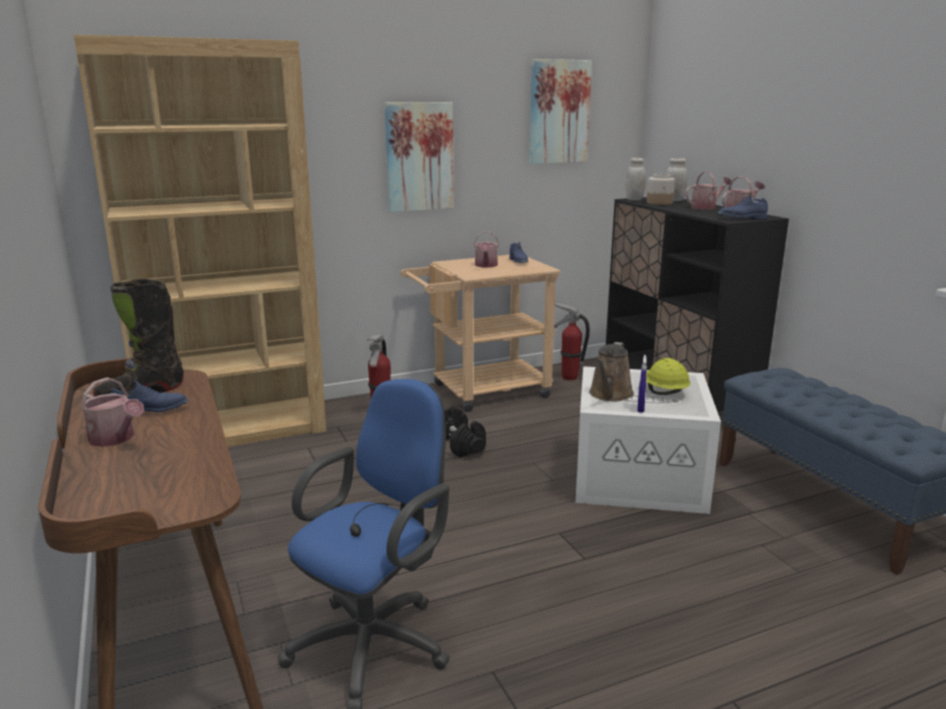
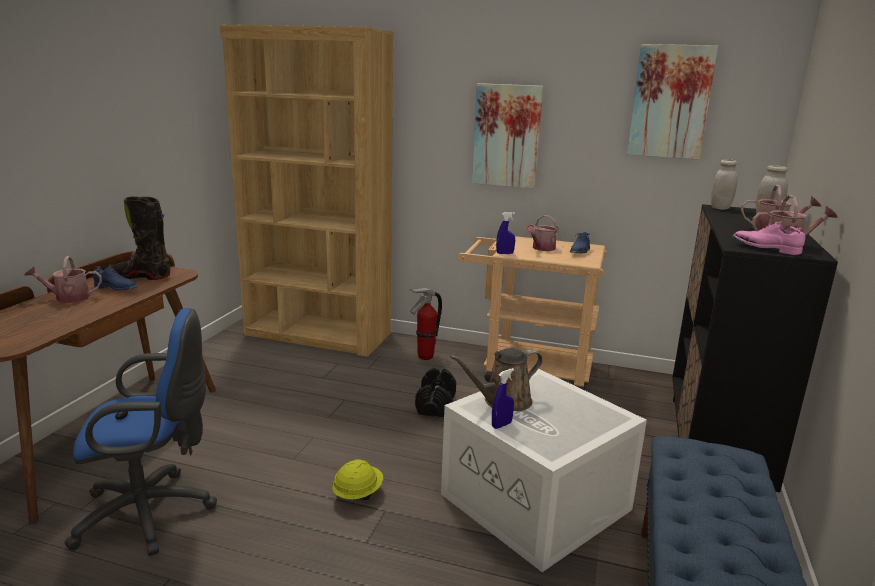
camera: 40 degrees right, 0 degrees up
(115, 439) = (67, 298): watering can -> watering can turned 90 degrees clockwise
(470, 275) = (505, 253): none -> blue spray bottle
(569, 377) = (630, 386): fire extinguisher -> none
(659, 203) = (735, 216): jar -> none
(664, 392) = (559, 420): yellow hard hat -> yellow hard hat (357, 494)
(742, 218) = (765, 249): blue shoe -> pink shoe

